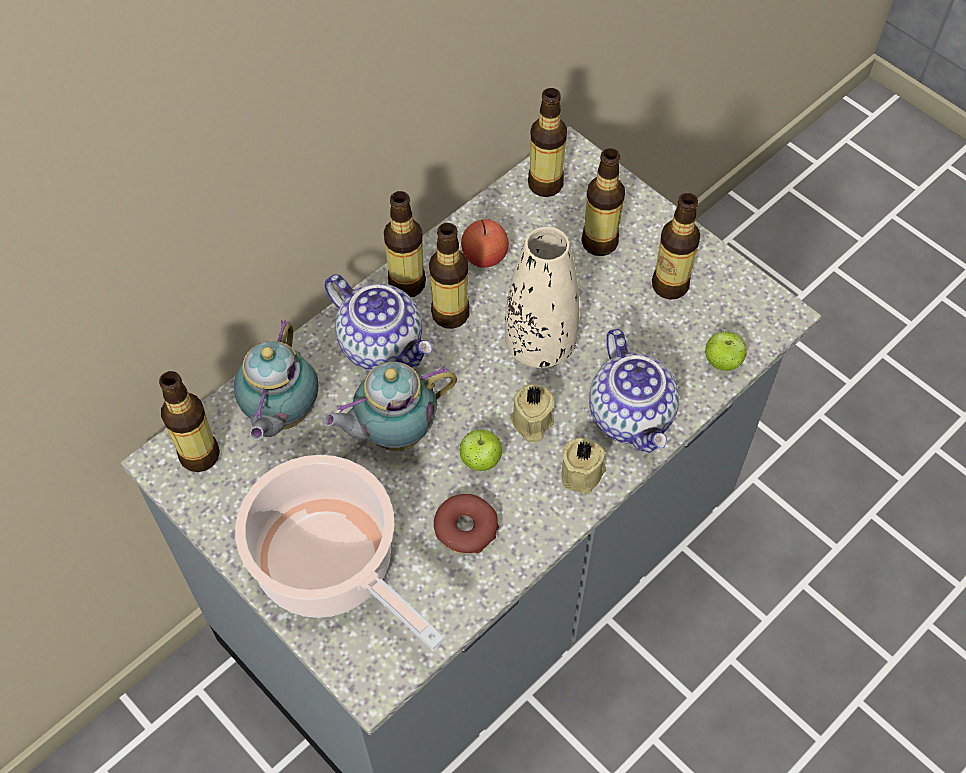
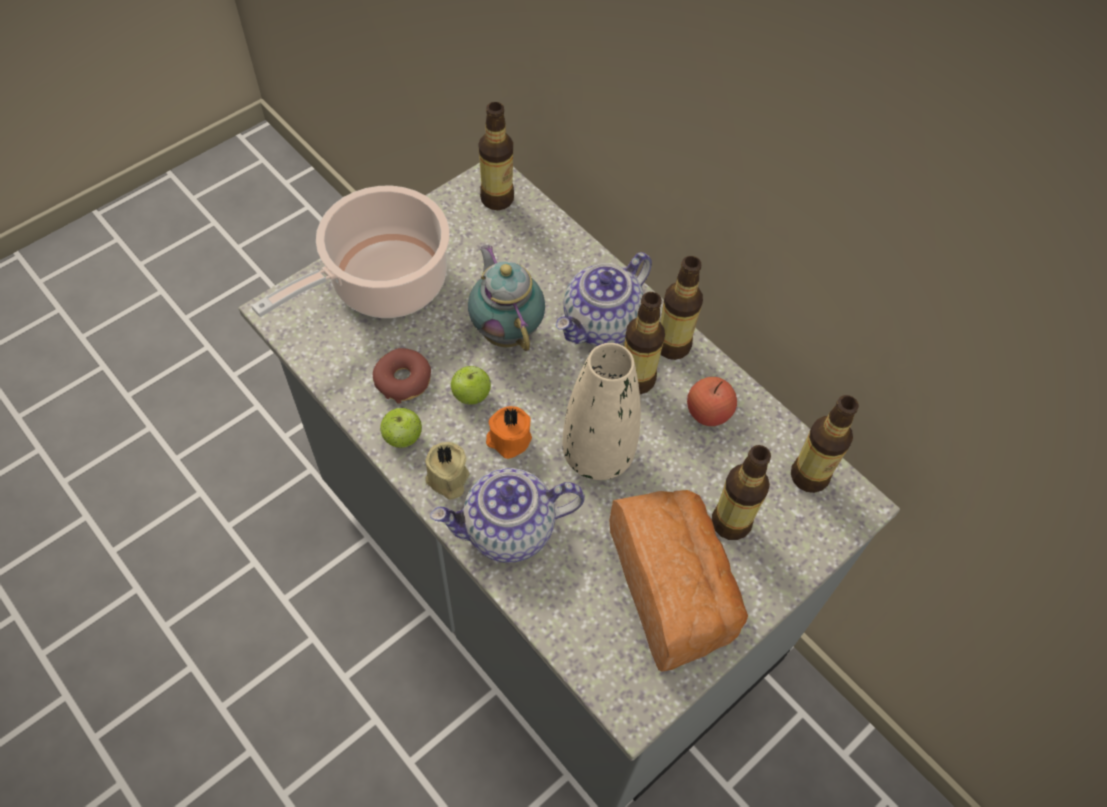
camera: 90 degrees right, 0 degrees up
(281, 416) = (531, 250): teapot -> none
(531, 422) = (508, 440): beige candle -> orange candle
(670, 285) = (673, 589): bottle -> bread
(722, 362) = (570, 630): apple -> apple (403, 438)

